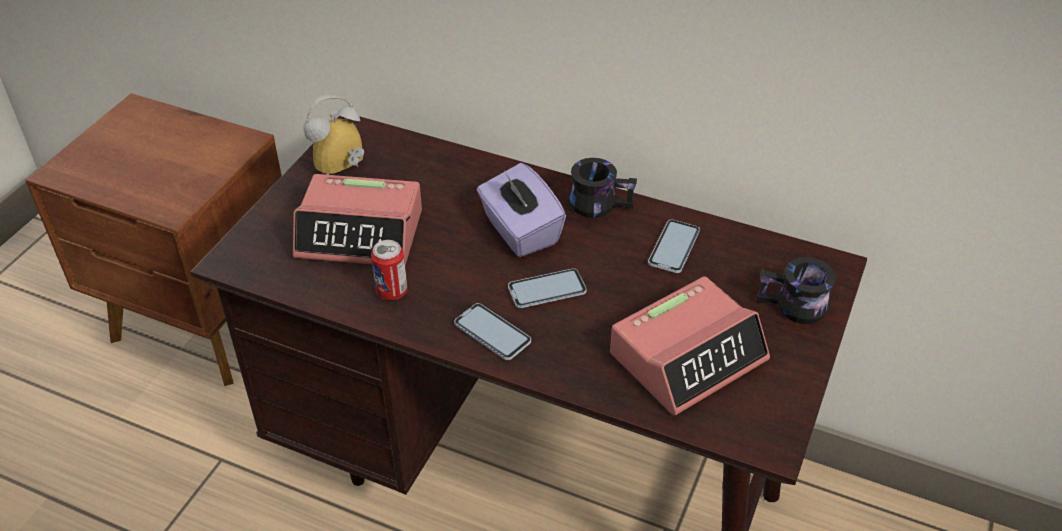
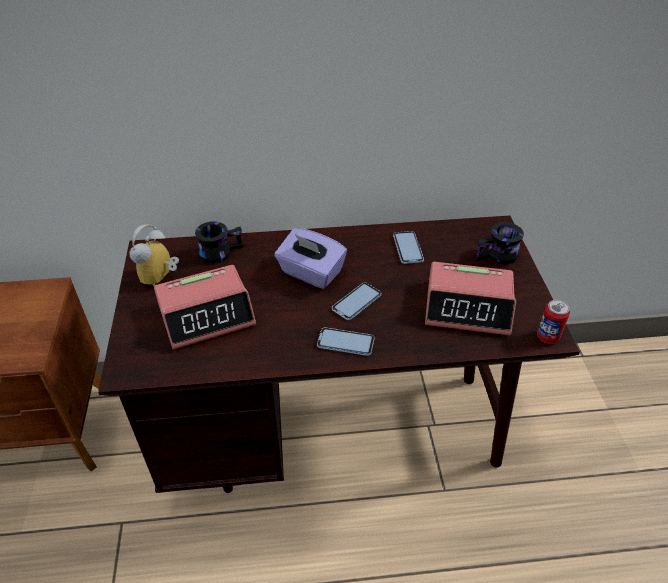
camera: 30 degrees left, 0 degrees up
(392, 291) = (259, 344): can -> can (547, 337)
(600, 202) = (344, 238): black mug -> black mug (219, 251)
(688, 356) = (468, 307): alarm clock -> alarm clock turned 75 degrees clockwise

